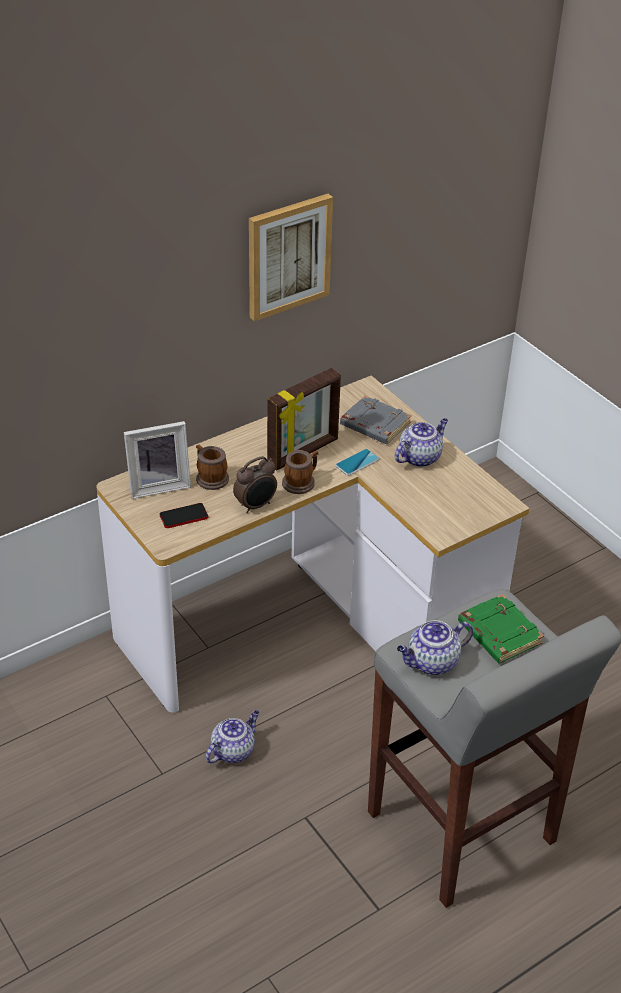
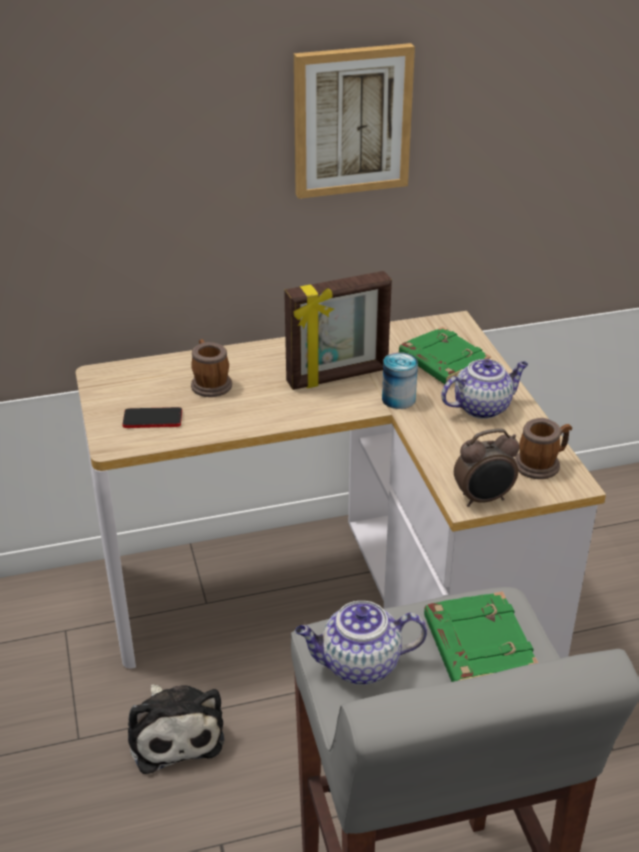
camera: 20 degrees right, 5 degrees down
(158, 485) = (145, 380): picture frame -> none
(233, 750) = (174, 732): teapot -> plush toy
(256, 505) = (246, 423): alarm clock -> alarm clock (484, 499)
(301, 482) = (316, 408): mug -> mug (541, 464)
(357, 462) = (398, 399): phone -> can
(374, 425) = (442, 362): grey book -> green book

